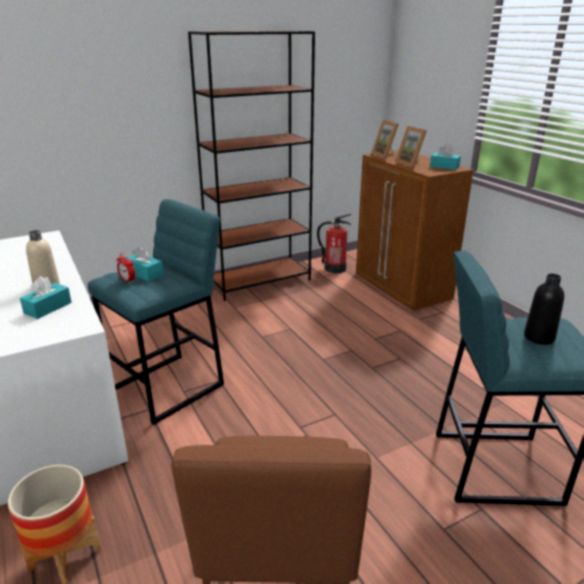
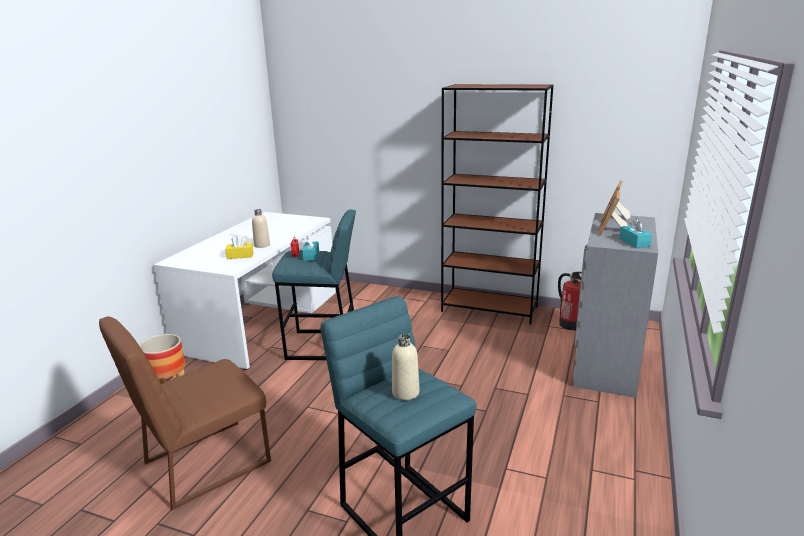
camera: 50 degrees right, 5 degrees down
(48, 308) = (240, 256): turquoise tissue box -> yellow tissue box
(402, 285) = (606, 364): brown cabinet -> grey cabinet
(539, 337) = (405, 393): black bottle -> beige bottle

